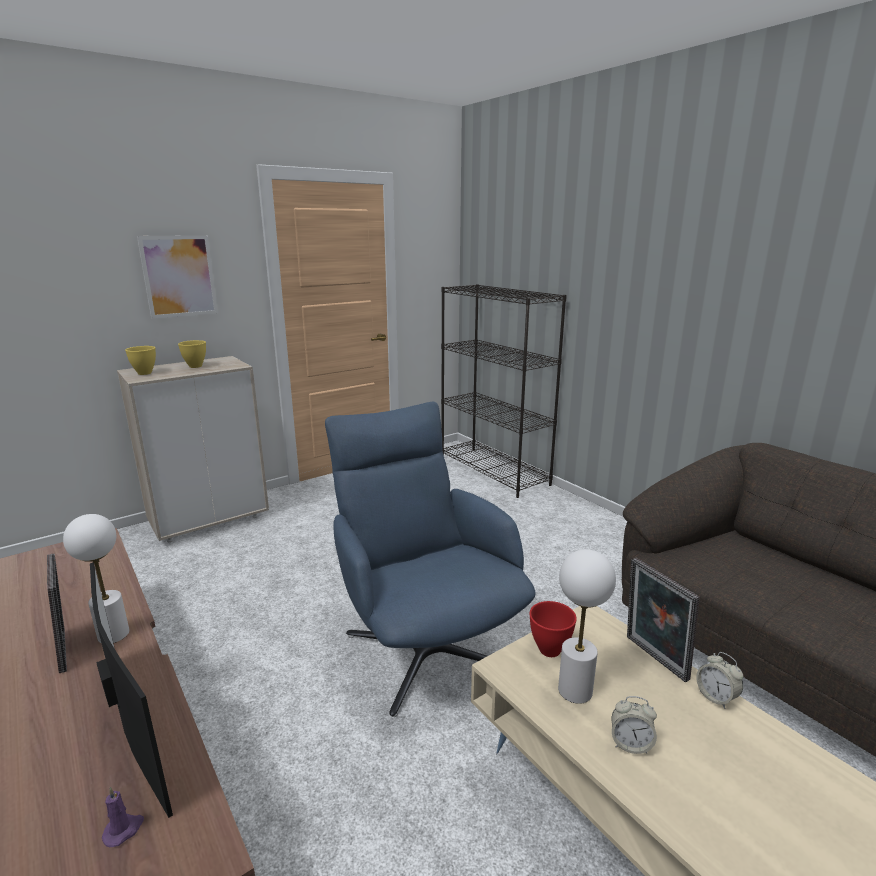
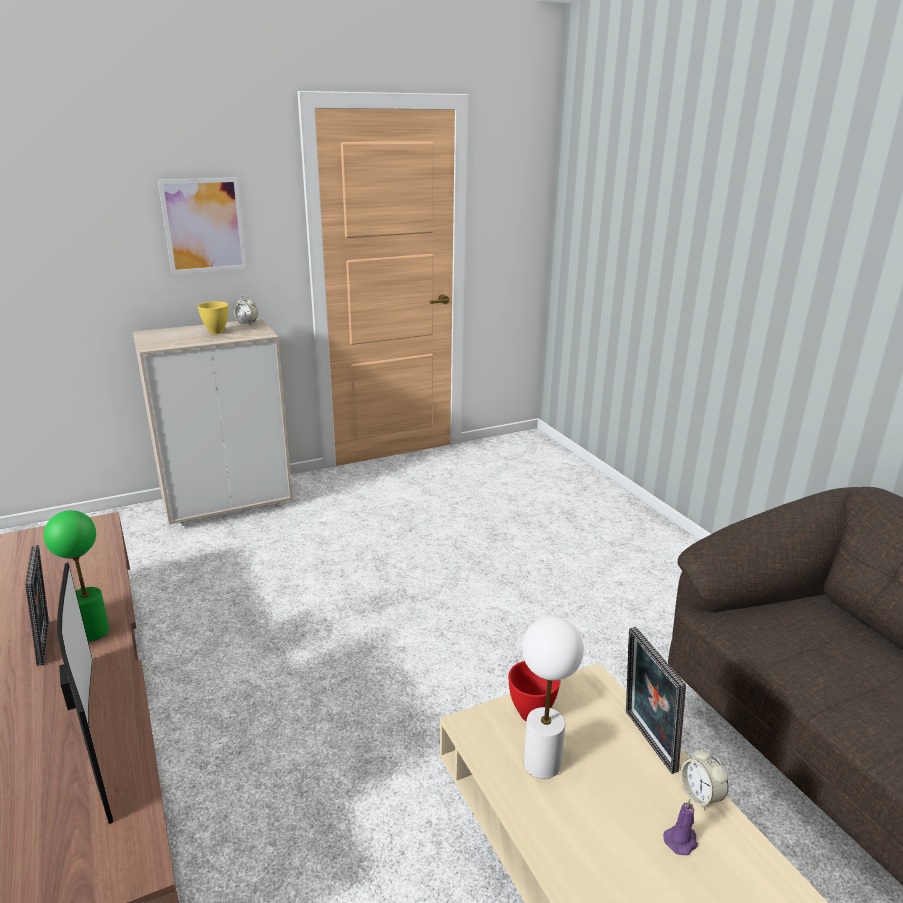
camera: 10 degrees right, 5 degrees up
(113, 635) = (93, 632): white table lamp -> green table lamp
(124, 830) = (68, 828): purple candle -> purple candle (681, 840)
(144, 373) = (159, 338): yellow bowl -> none
(424, 647) = (426, 684): blue armchair -> none
(494, 471) = (571, 474): black bookcase -> none
(630, 744) = (580, 831): alarm clock -> alarm clock (247, 323)

